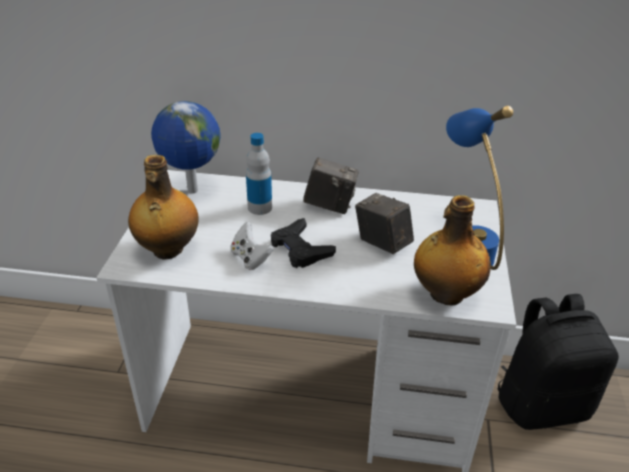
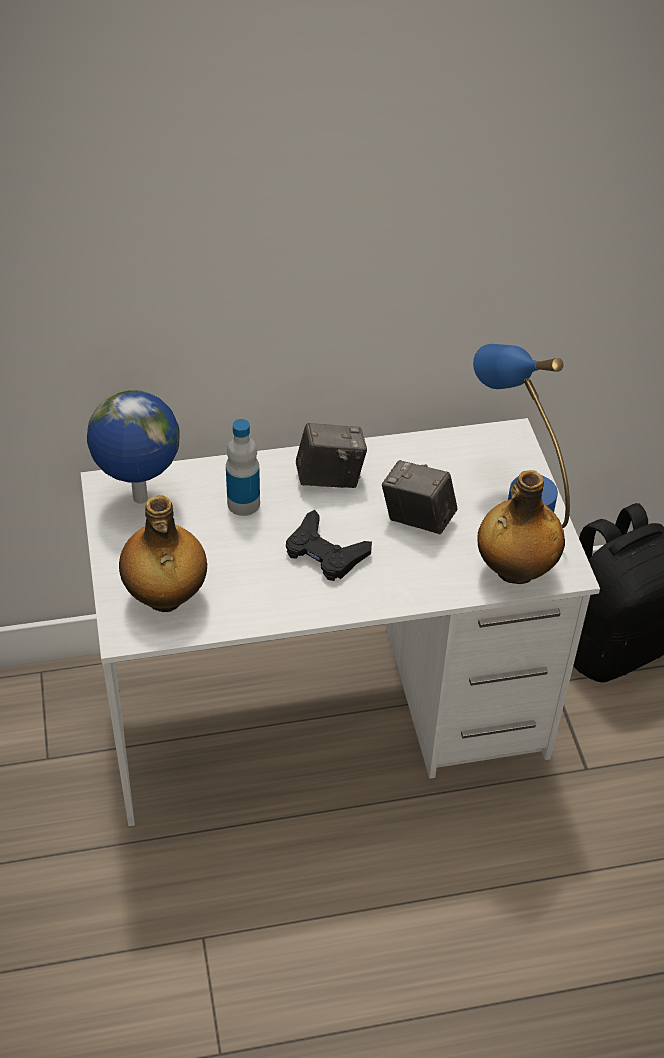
camera: 20 degrees left, 10 degrees up
(250, 258) = (273, 582): white game controller -> none

